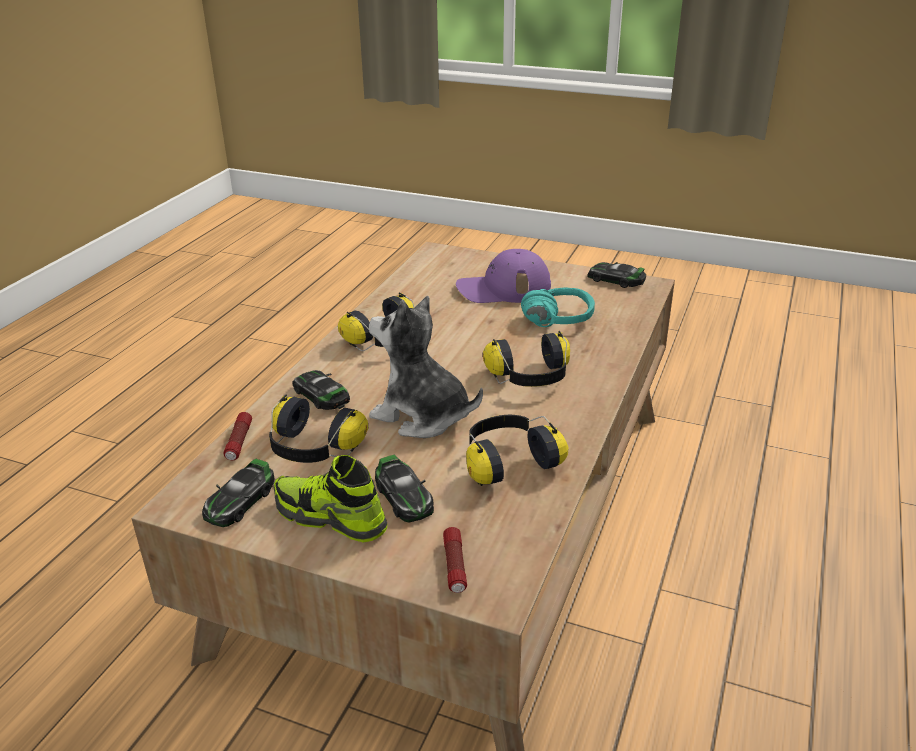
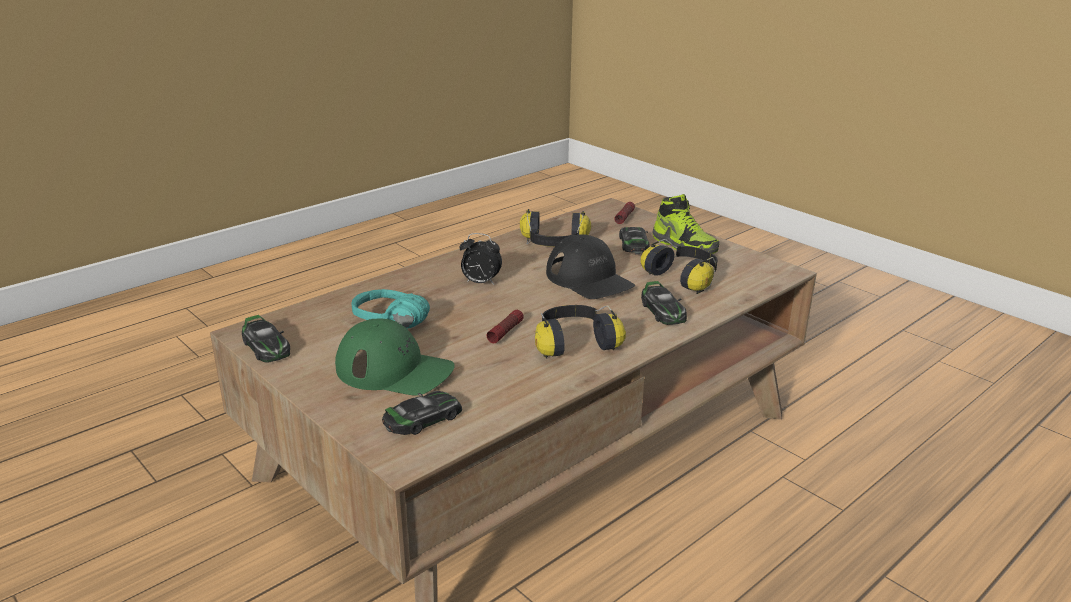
camera: 155 degrees left, 5 degrees down
(239, 442) = (739, 294): flashlight -> flashlight (505, 332)
(240, 500) = (741, 264): toy car -> toy car (423, 419)
(422, 416) = (589, 279): plush toy -> black cap
(503, 288) = (395, 370): purple cap -> green cap
(531, 378) = (480, 283): headphones -> alarm clock

